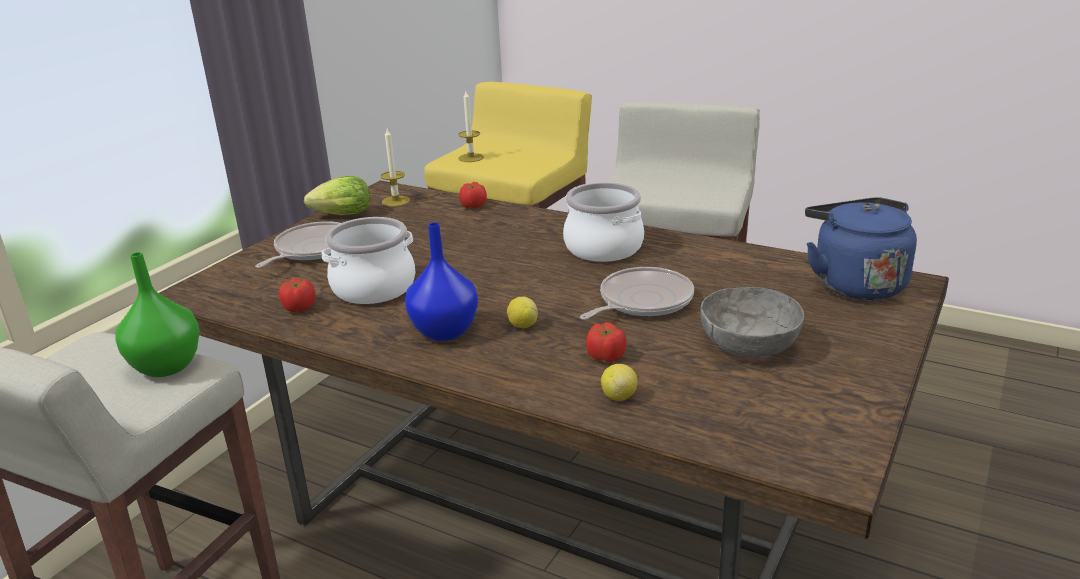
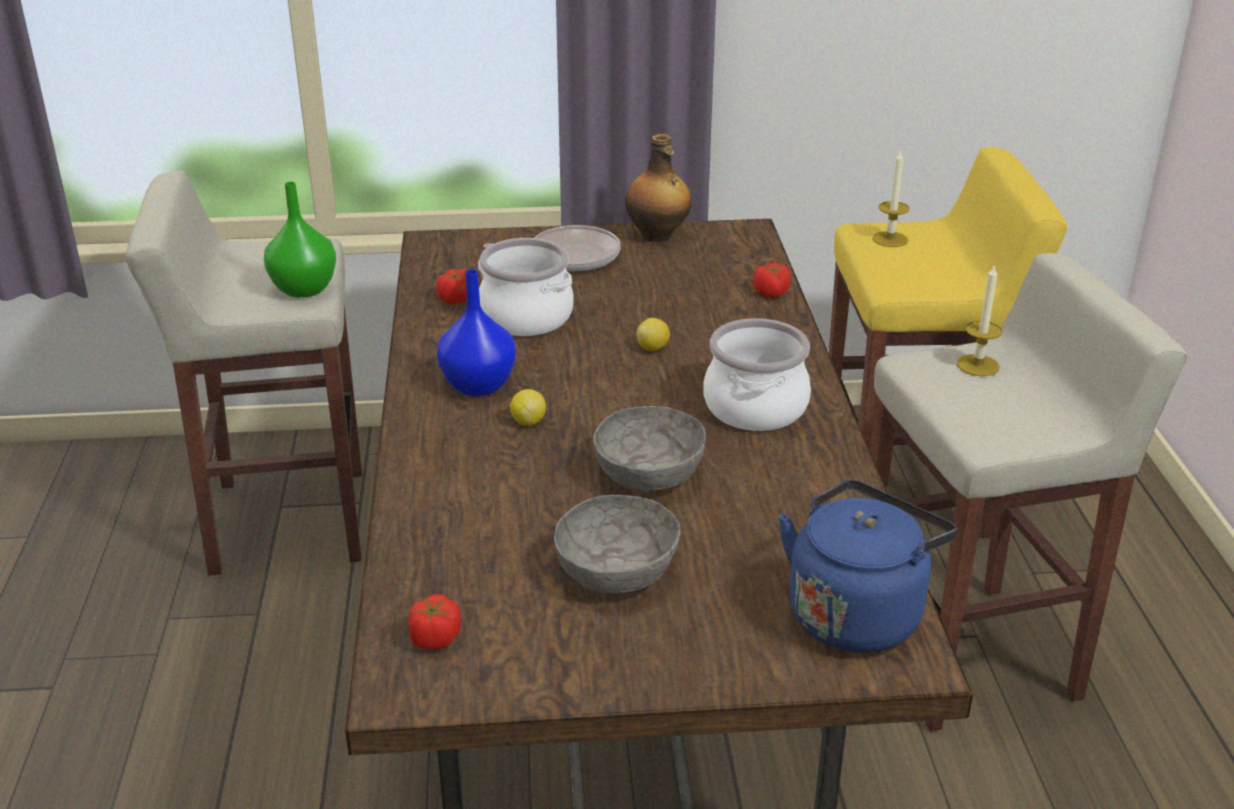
camera: 55 degrees right, 5 degrees up
(339, 216) = (657, 236): lettuce -> bottle
(396, 201) = (728, 248): candle -> candle (978, 365)
(606, 356) = (510, 489): tomato -> tomato (435, 639)
(619, 396) = (440, 521): lemon -> lemon (653, 348)
(642, 301) = (649, 473): frying pan -> grey bowl

